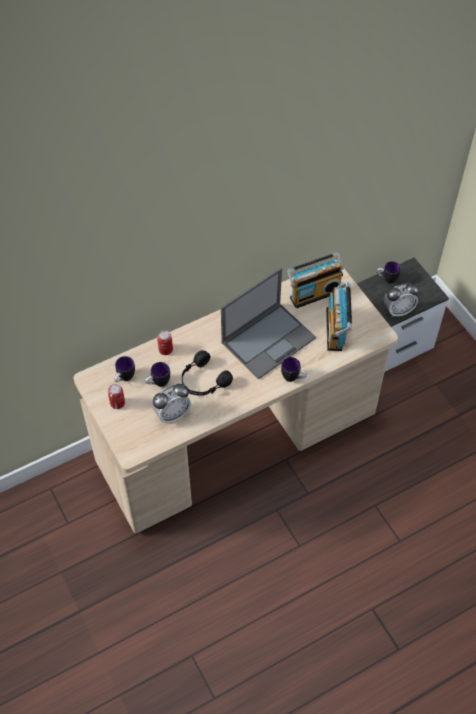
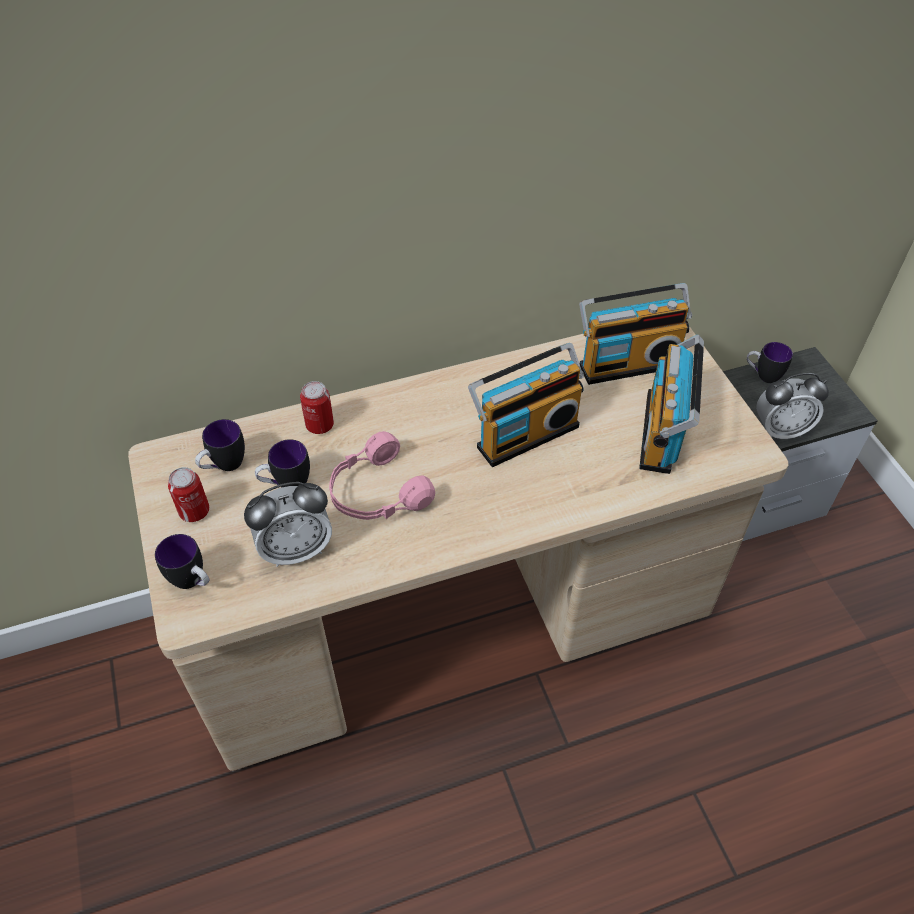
camera: 10 degrees right, 5 degrees down
(203, 381) = (376, 493): black headphones -> pink headphones
(269, 339) = (525, 433): laptop -> radio
(293, 378) = (561, 513): mug -> mug (193, 582)

